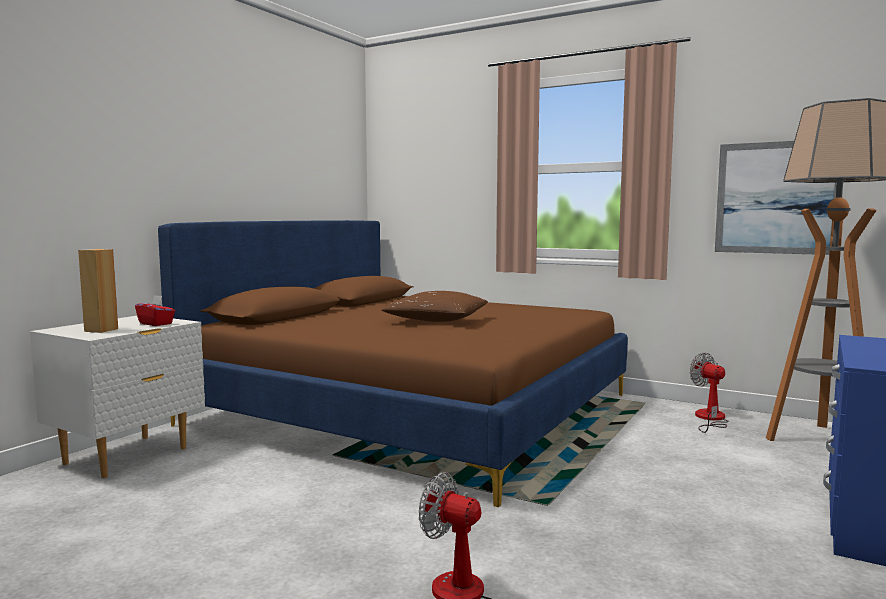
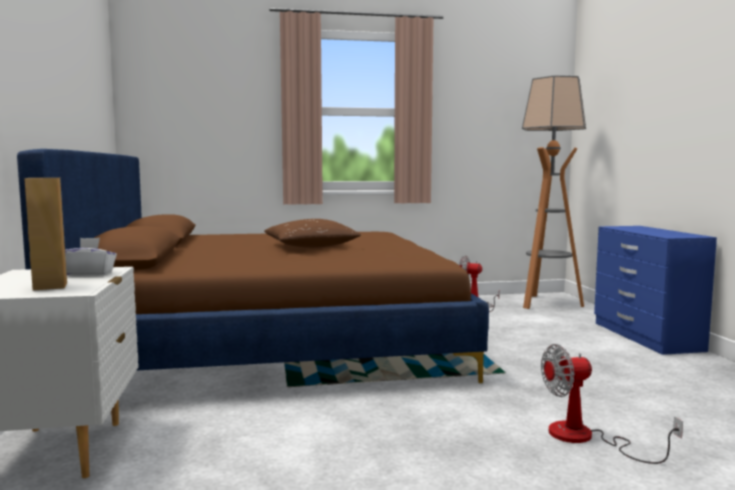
camera: 40 degrees left, 0 degrees up
(156, 324) = (90, 273): red tissue box -> white tissue box
(777, 198) = (496, 140): picture -> none

